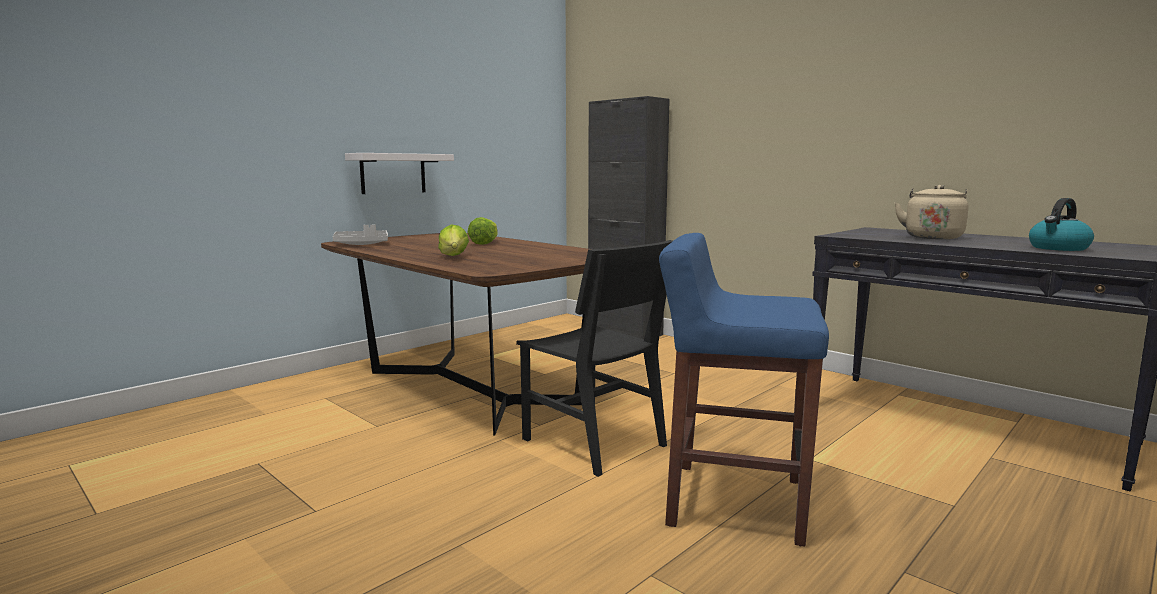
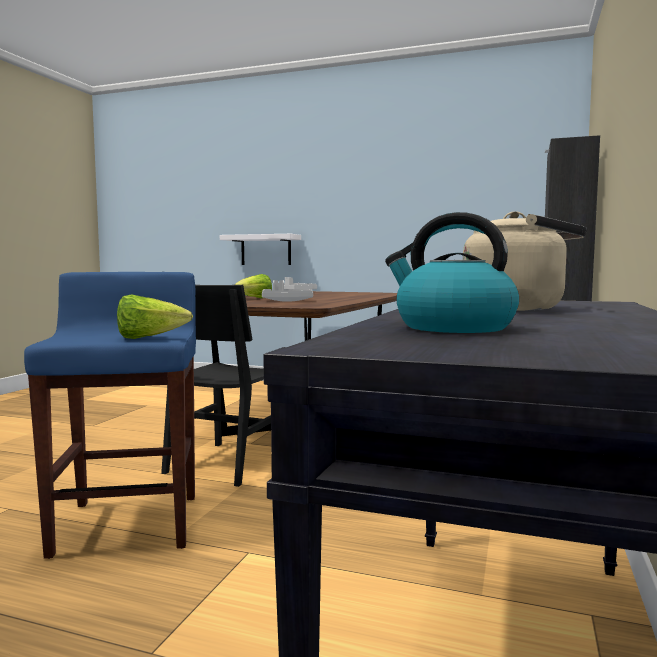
camera: 65 degrees right, 5 degrees down
(393, 173) = (366, 242): white shelf -> white shelf (266, 250)
(484, 243) = (341, 297): lettuce -> lettuce (149, 338)
(525, 254) = (287, 301): none -> grey tray

